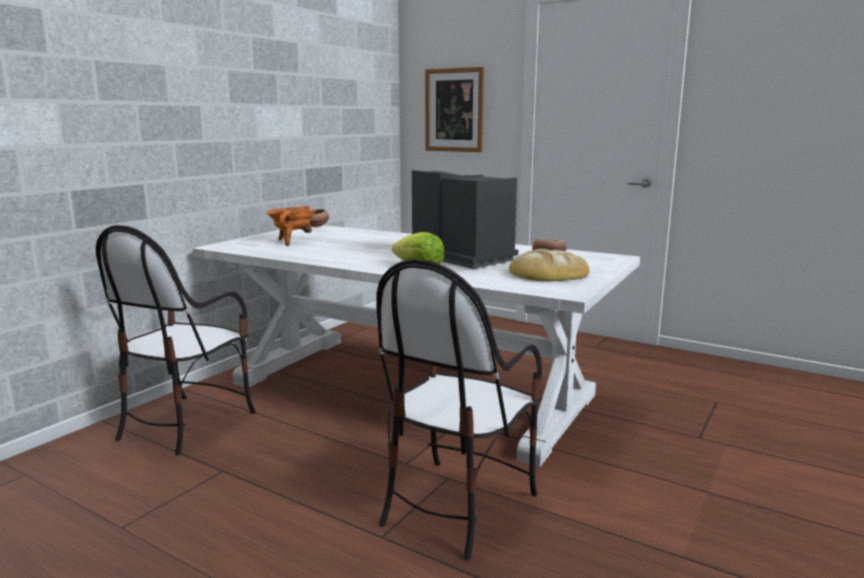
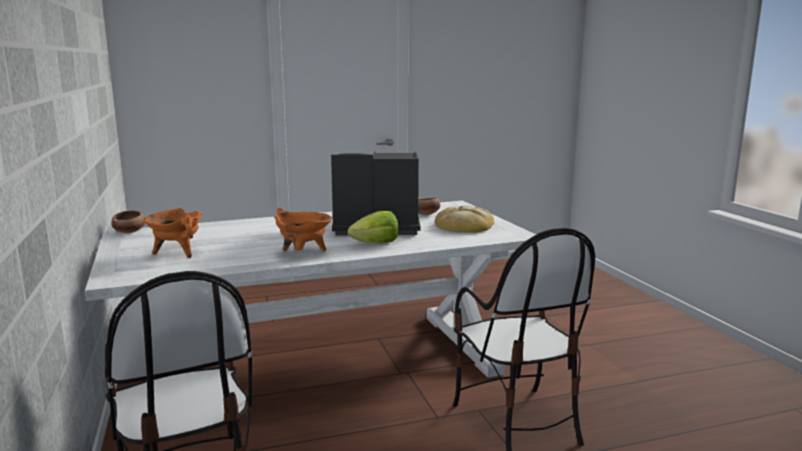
camera: 50 degrees left, 0 degrees up
(348, 260) = (303, 254): none -> orange cooking pot
(454, 110) = (190, 84): picture -> none

